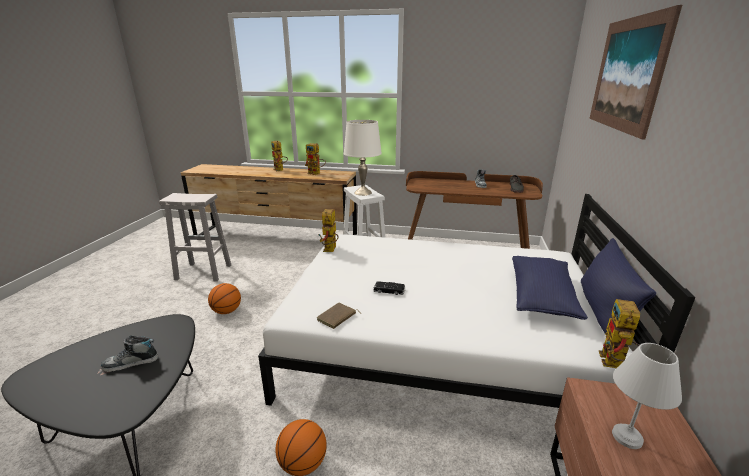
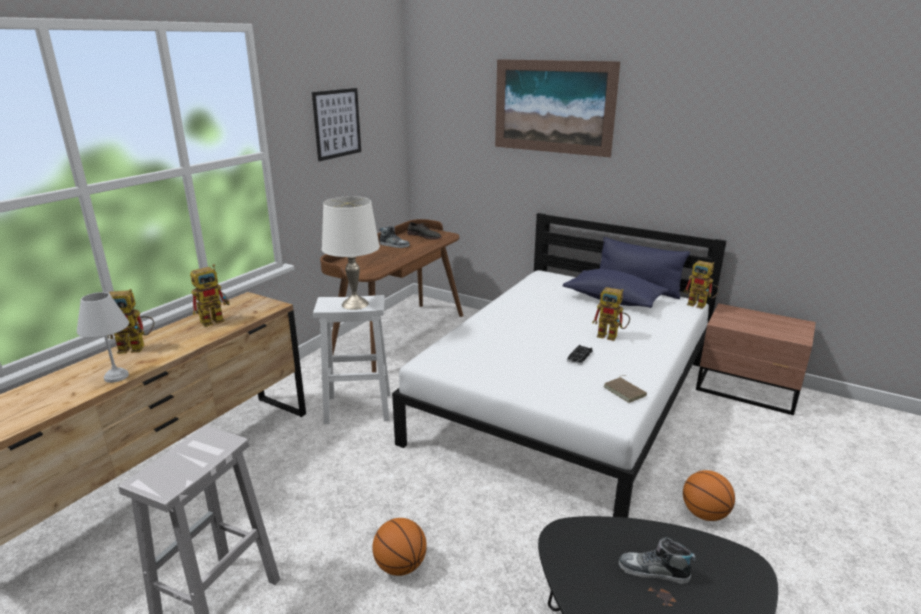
camera: 70 degrees left, 0 degrees up
(131, 363) = (653, 572): shoe -> shoe turned 105 degrees clockwise
(330, 250) = (461, 375): toy robot -> toy robot (612, 336)
(471, 83) = (337, 123): none -> picture
(625, 436) = (758, 326): white table lamp -> white table lamp (115, 377)

